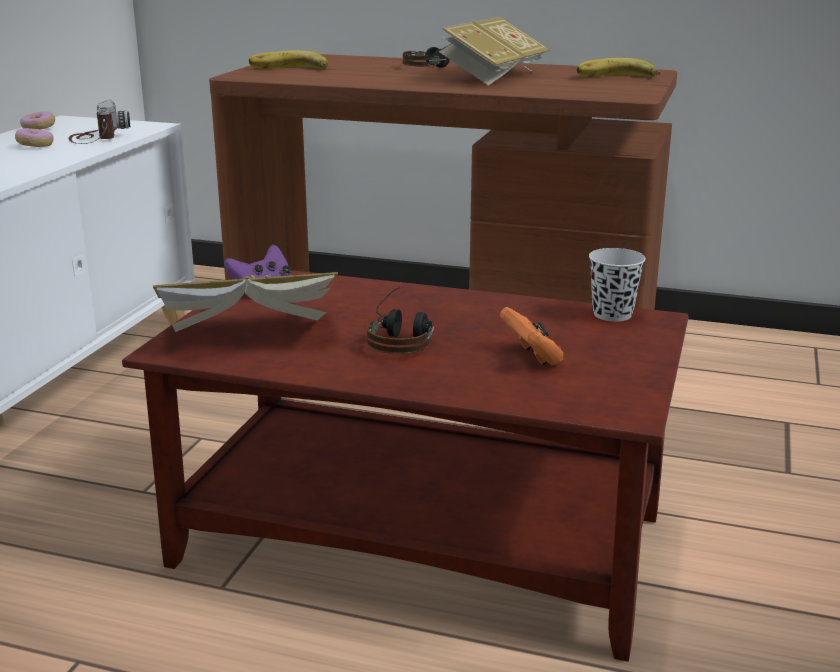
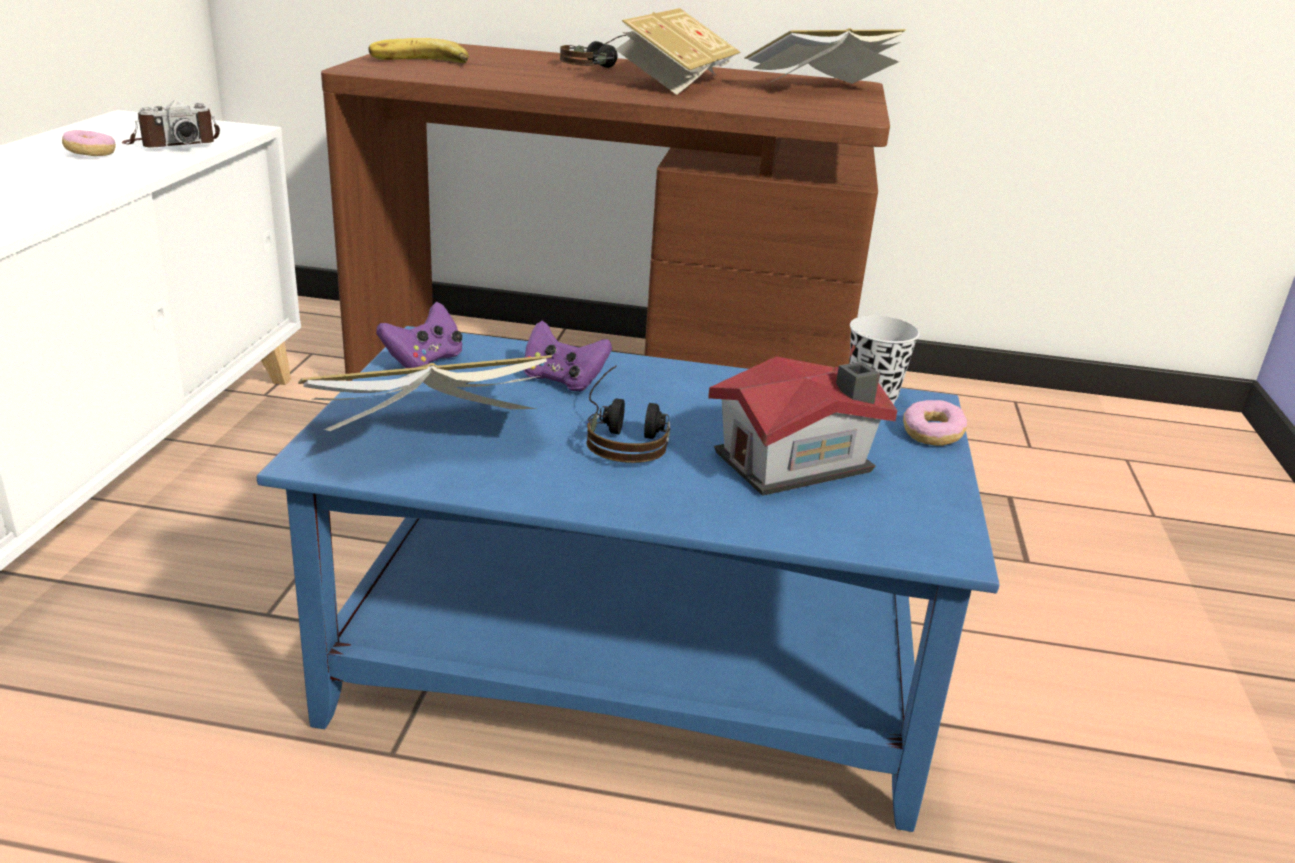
camera: 10 degrees left, 5 degrees up
(38, 129) = (91, 129): donut -> donut (931, 435)
(96, 137) = (172, 144): camera -> camera turned 75 degrees clockwise
(364, 302) = (563, 380): none -> purple game controller
(424, 540) = (635, 670): brown coffee table -> blue coffee table
(532, 357) = (799, 464): orange game controller -> toy house
(617, 77) = (821, 90): banana -> book

